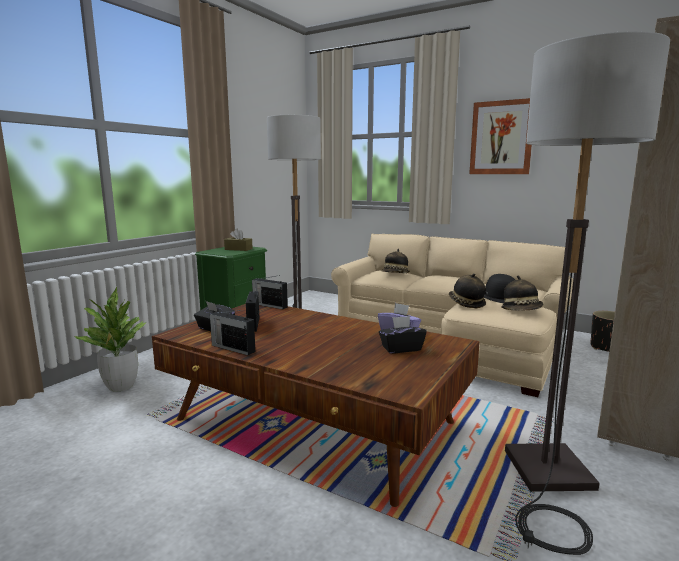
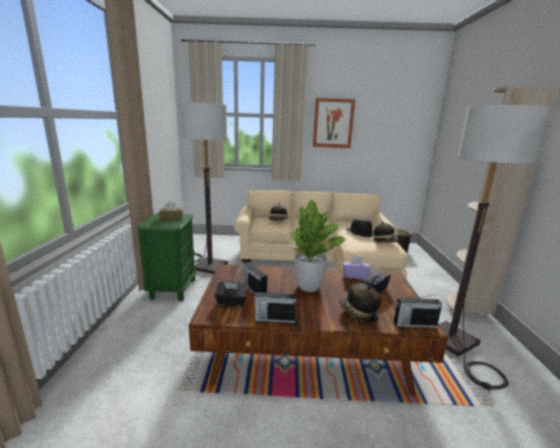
camera: 30 degrees left, 5 degrees up
(121, 386) = (119, 369): potted plant -> potted plant (309, 287)
(269, 305) = (238, 267): radio -> radio (414, 324)
(466, 304) = (351, 241): hat -> hat (358, 313)

